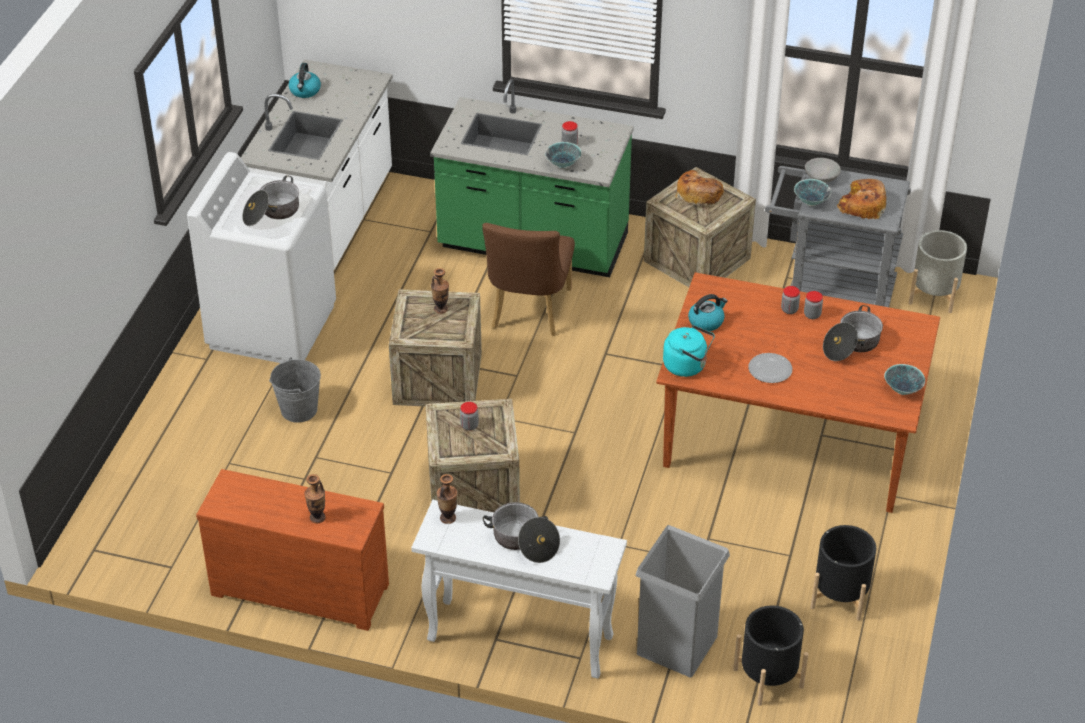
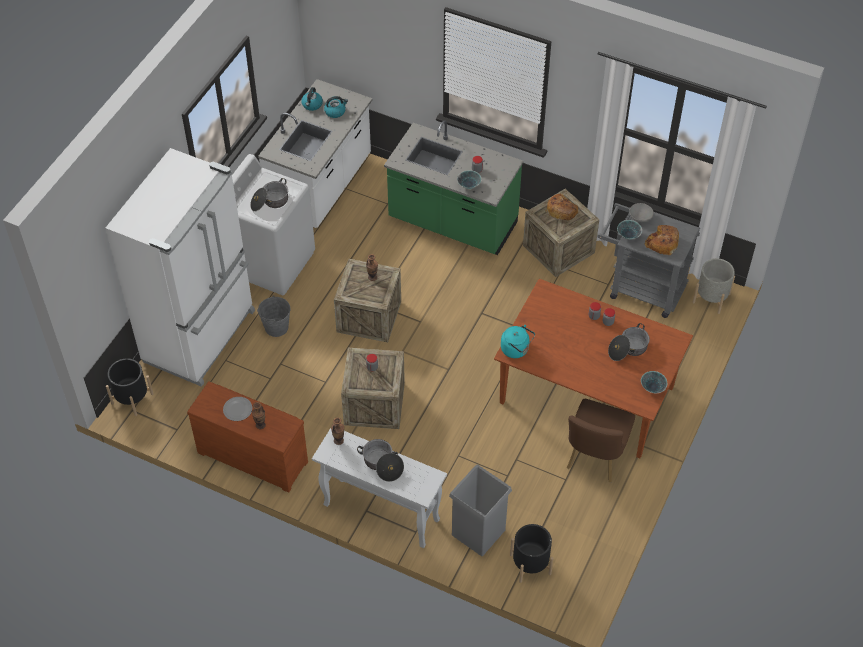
camera: 10 degrees right, 10 degrees up
(184, 436) = (201, 336): none -> white fridge
(528, 313) = (438, 275): brown chair -> brown chair (594, 458)
(706, 321) = (537, 317): kettle -> kettle (335, 111)
(770, 369) = (570, 360): plate -> plate (238, 409)
(840, 596) = (590, 513): black planter -> black planter (132, 398)

